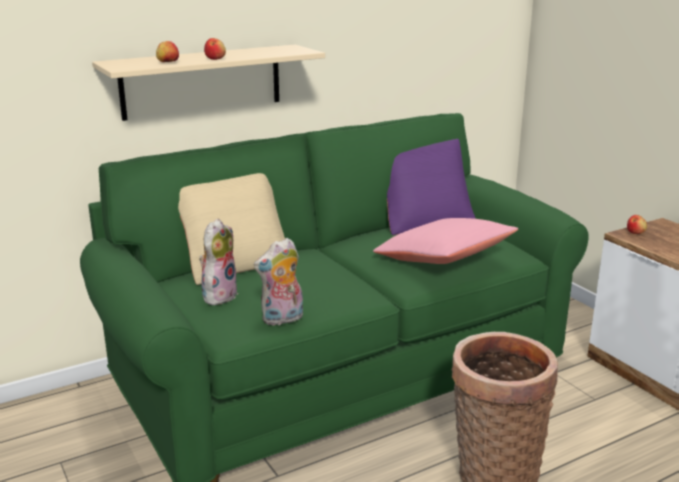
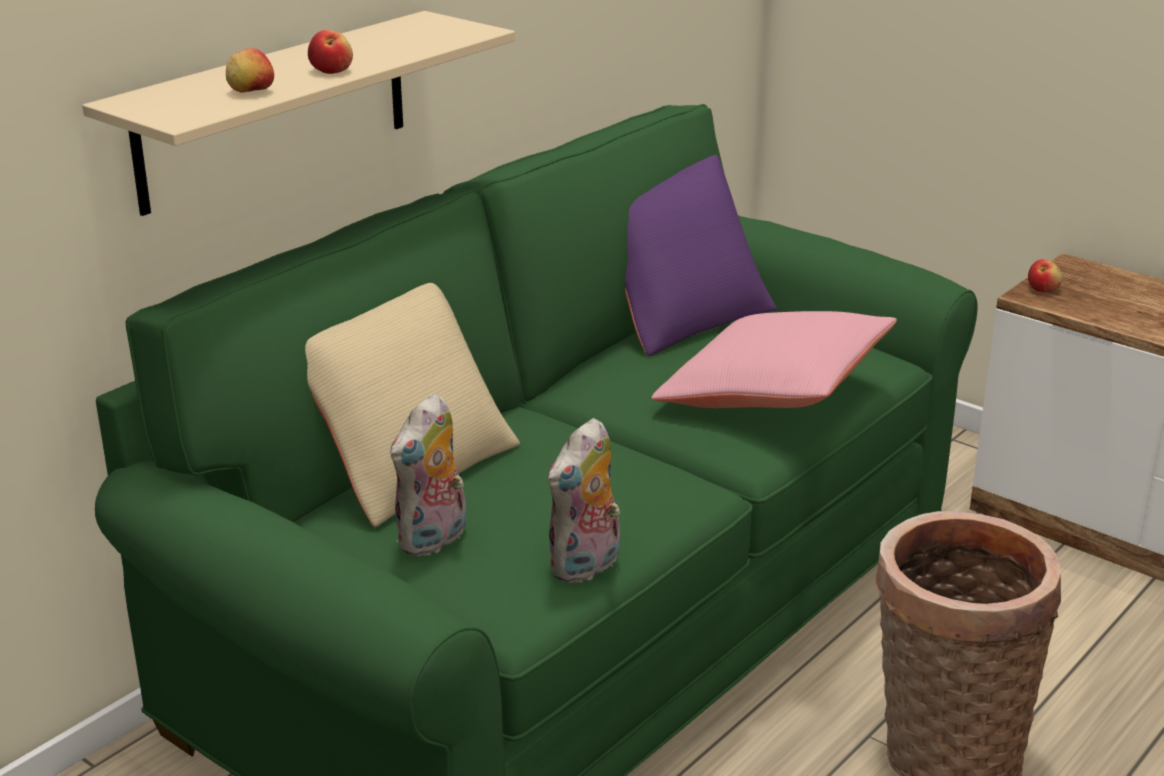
camera: 20 degrees left, 5 degrees up
(219, 295) = (434, 540): plush toy -> plush toy turned 150 degrees counterclockwise

